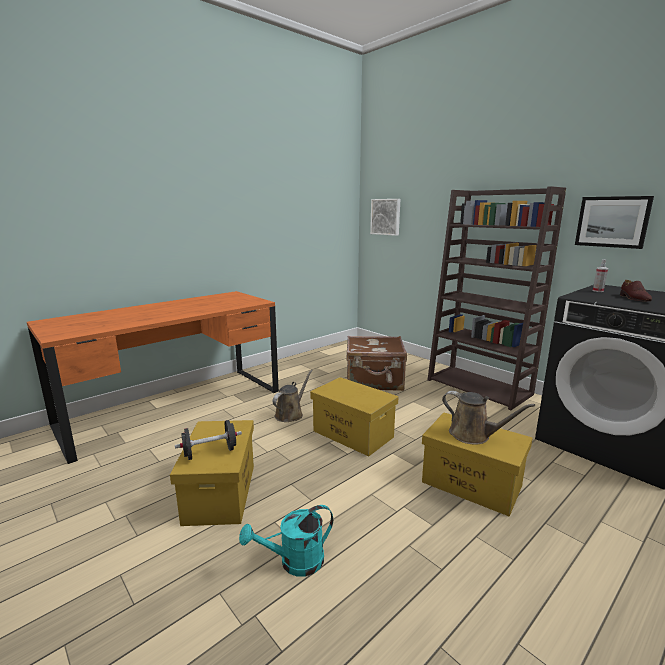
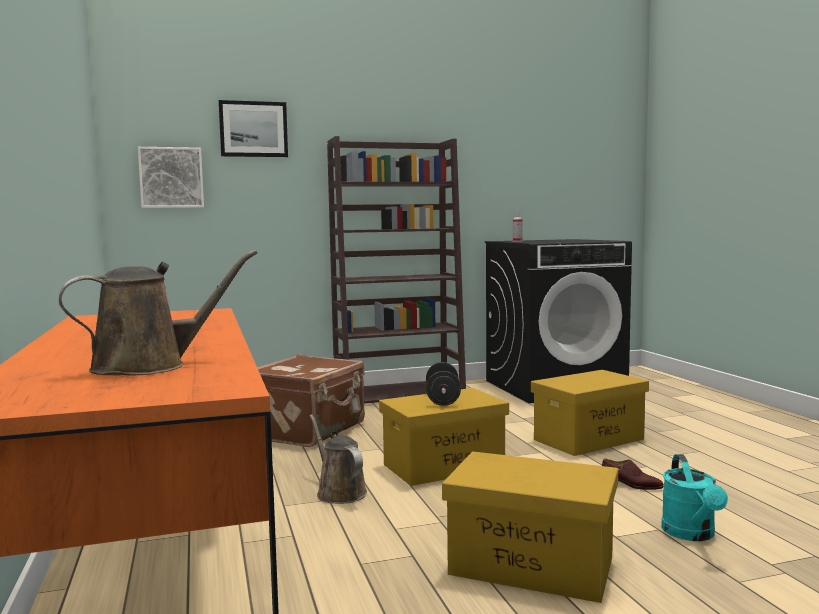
camera: 65 degrees left, 10 degrees down
(210, 452) = (558, 478): black dumbbell -> black dumbbell (442, 399)
(473, 435) = (588, 381): brown watering can -> brown watering can (149, 366)
(612, 222) = (484, 179): picture -> picture (253, 129)
(634, 298) = (555, 241): brown shoe -> brown shoe (631, 485)

